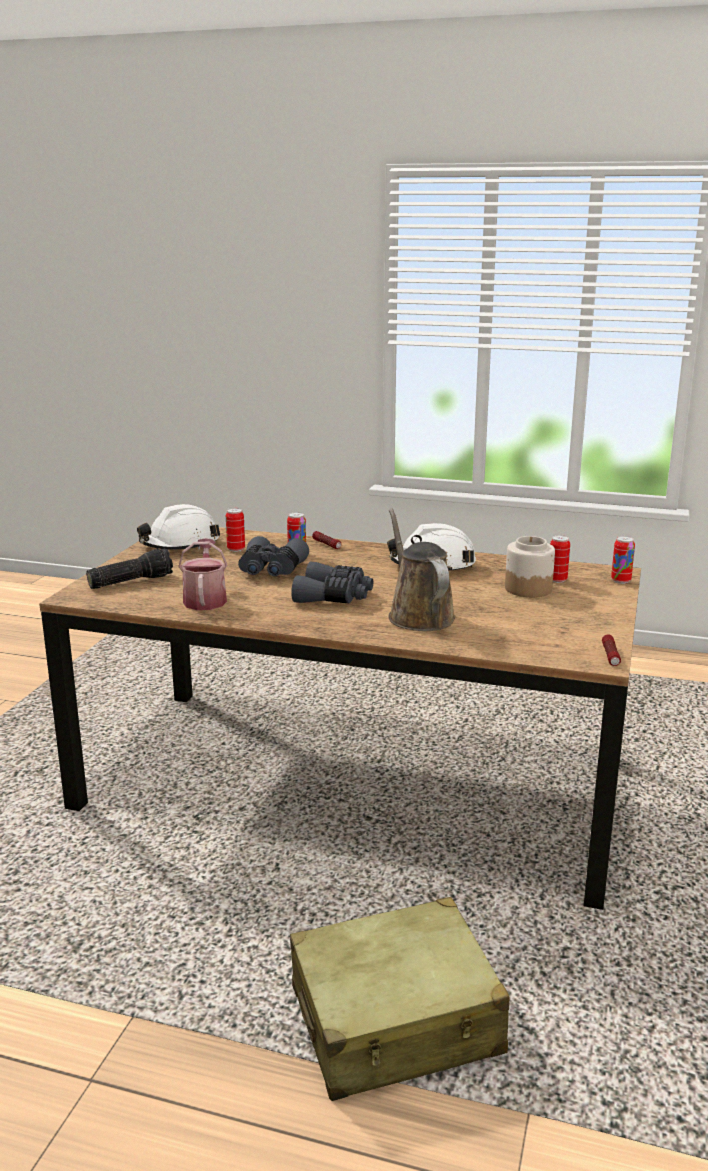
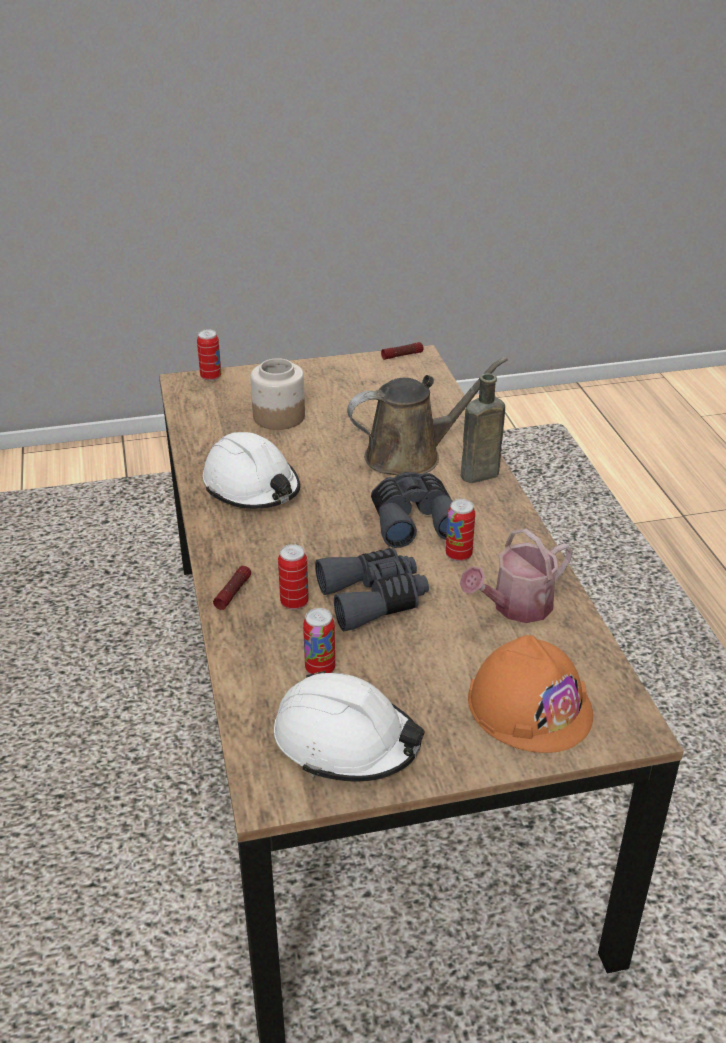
camera: 120 degrees left, 15 degrees up
(131, 581) = (529, 706): flashlight -> orange hard hat
(361, 629) = (477, 475): none -> brown bottle
(396, 1022) = (627, 590): beige suitcase -> none
(418, 615) = (410, 455): brown watering can -> brown watering can turned 150 degrees counterclockwise
(557, 580) = (237, 407): can -> can (458, 555)

